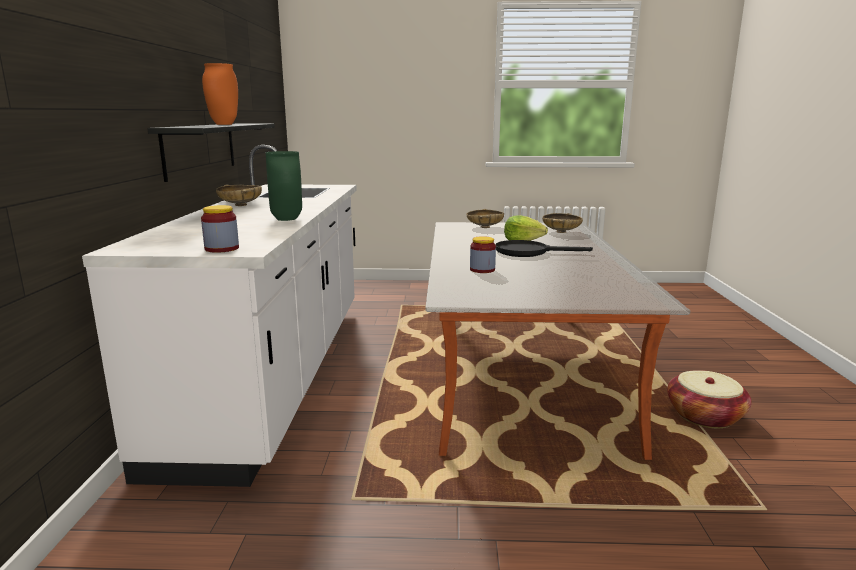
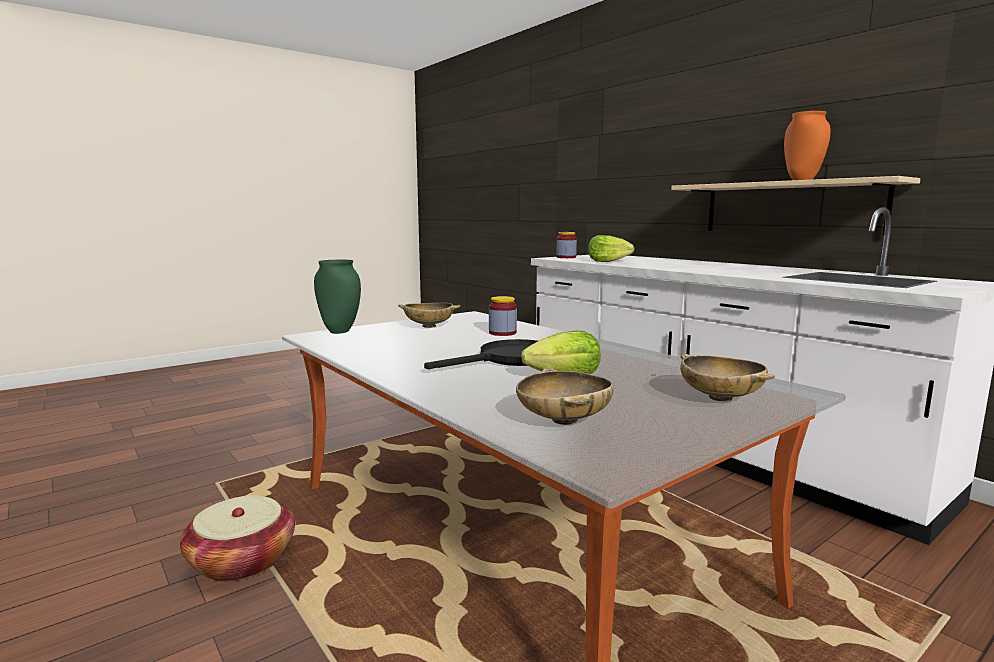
camera: 140 degrees right, 5 degrees down
(200, 149) = (790, 208): black shelf -> beige shelf
(240, 205) = (752, 267): beige bowl -> beige bowl (429, 326)
(261, 229) = (607, 261): none -> lettuce
(288, 219) = (639, 265): green vase -> green vase (339, 332)

